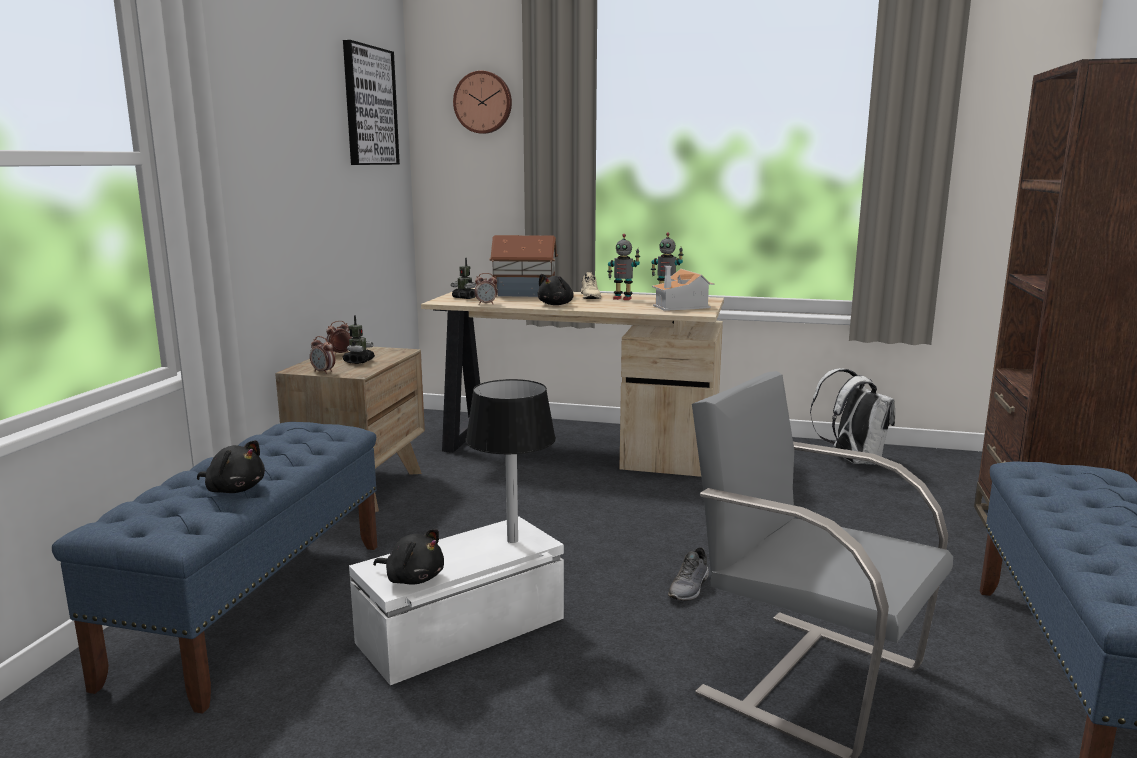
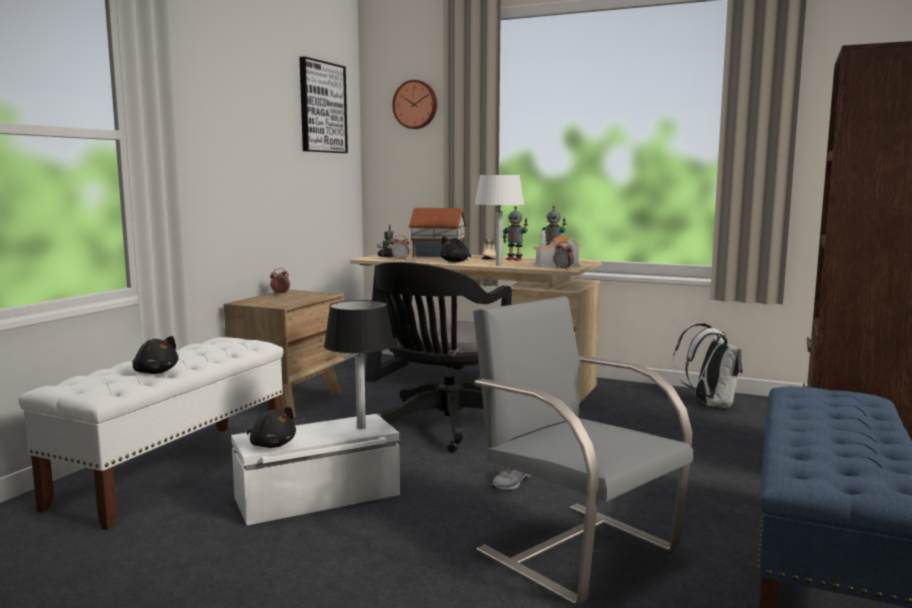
camera: 10 degrees right, 5 degrees down
(255, 607) = (174, 470): blue bench -> white bench
(323, 372) = (258, 304): alarm clock -> alarm clock (563, 269)
(359, 361) = (290, 299): toy robot -> none
(571, 514) = (445, 428): none -> black office chair
(613, 308) = (498, 265): none -> white table lamp

